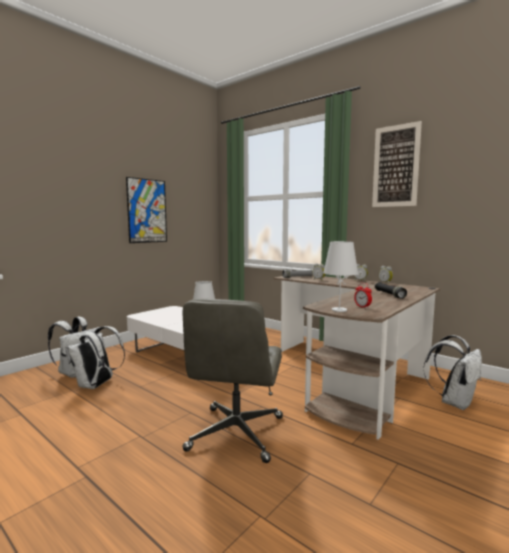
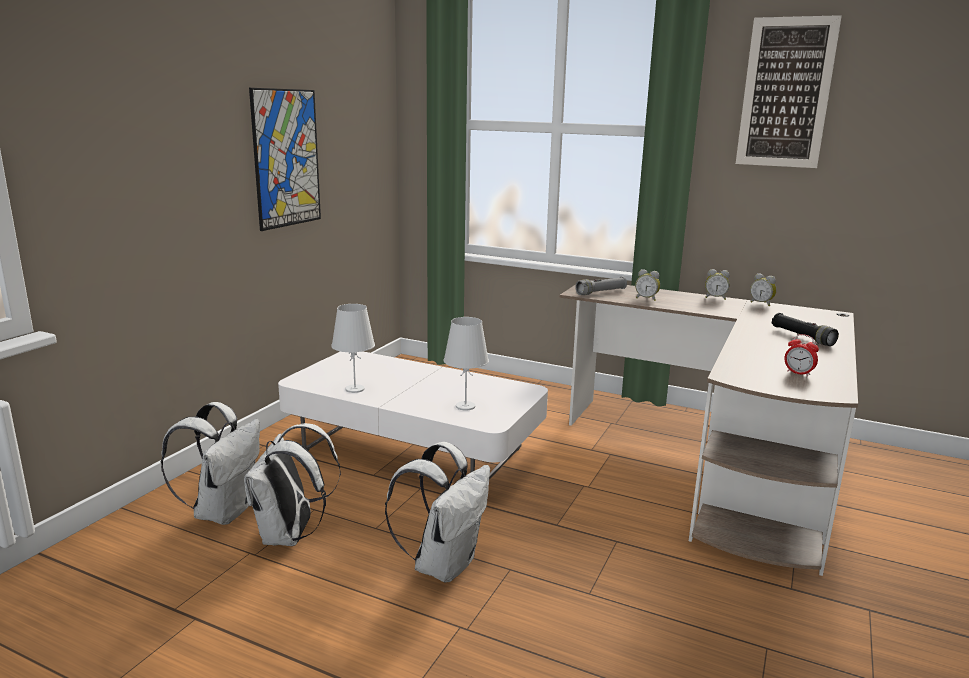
camera: 15 degrees left, 10 degrees up
(236, 434) = (614, 598): grey office chair -> none
(339, 310) = (773, 384): white table lamp -> white table lamp (354, 389)
(454, 402) = (884, 496): white backpack -> white backpack (444, 564)

